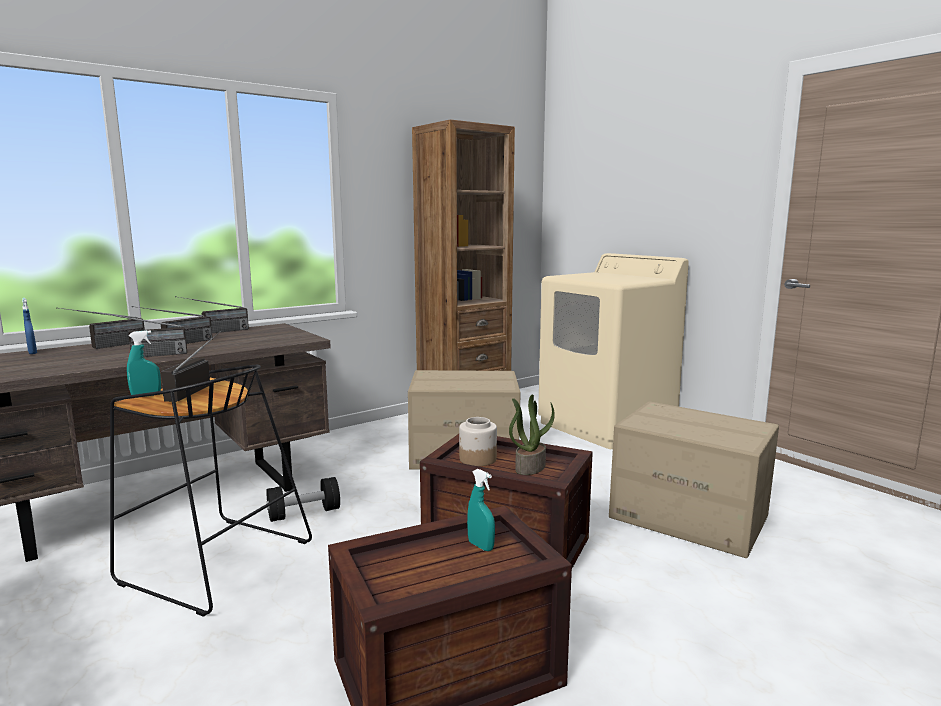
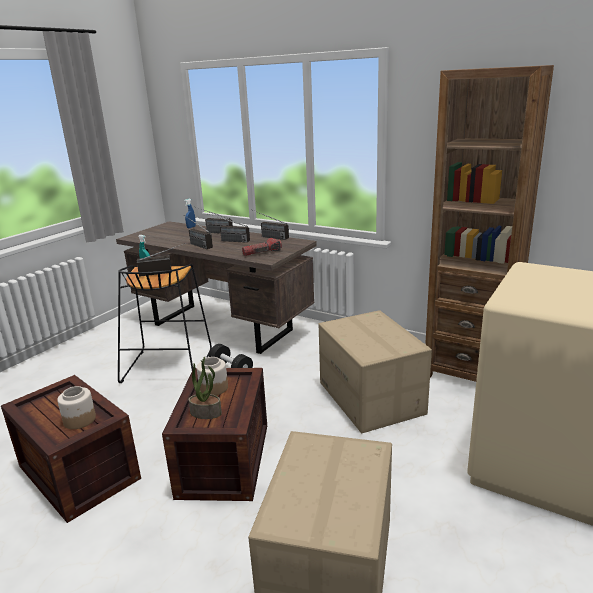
camera: 70 degrees right, 10 degrees up
(276, 338) = (262, 253): none -> flashlight
(480, 546) = (79, 420): turquoise spray bottle -> jar

